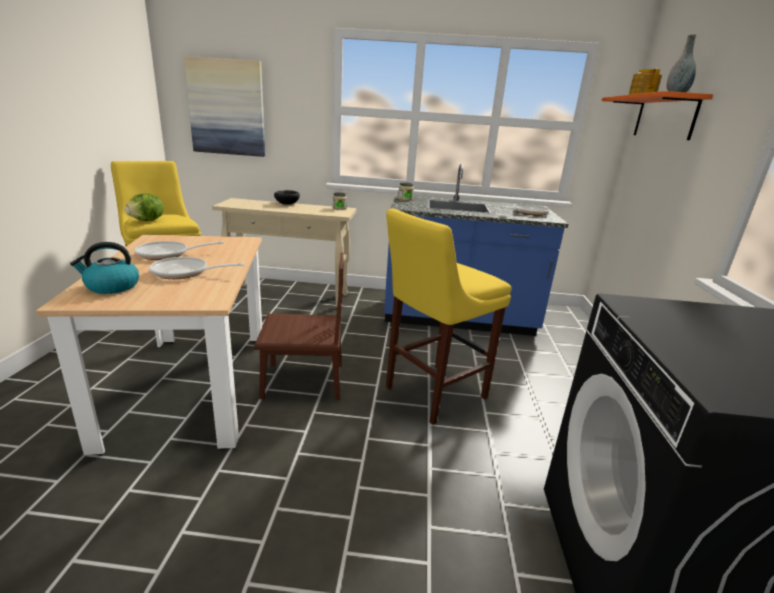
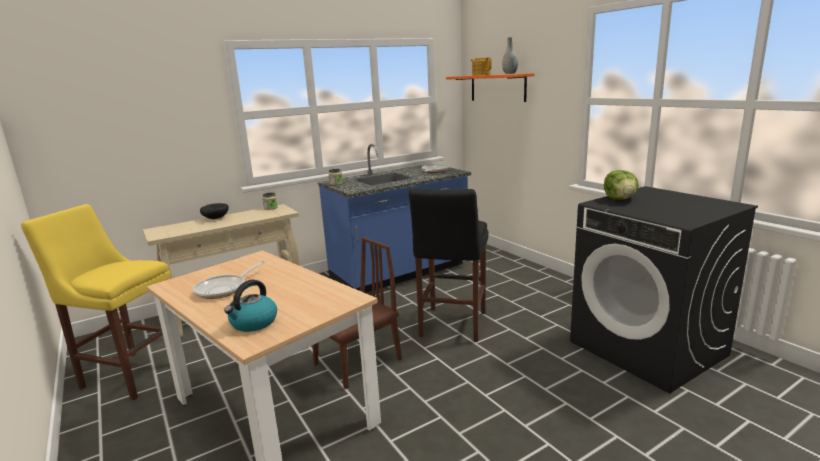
camera: 35 degrees left, 5 degrees down
(147, 221) = (112, 275): lettuce -> lettuce (620, 199)
(185, 273) = (281, 293): frying pan -> none
(227, 108) = (110, 132): picture -> none
(431, 393) = (451, 326): yellow stool -> black stool

